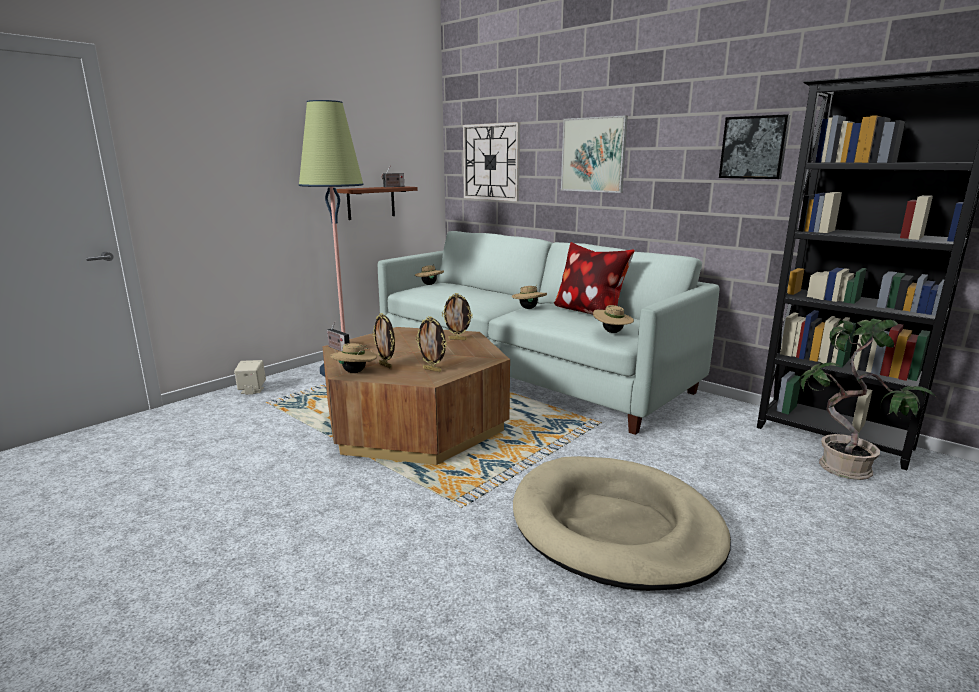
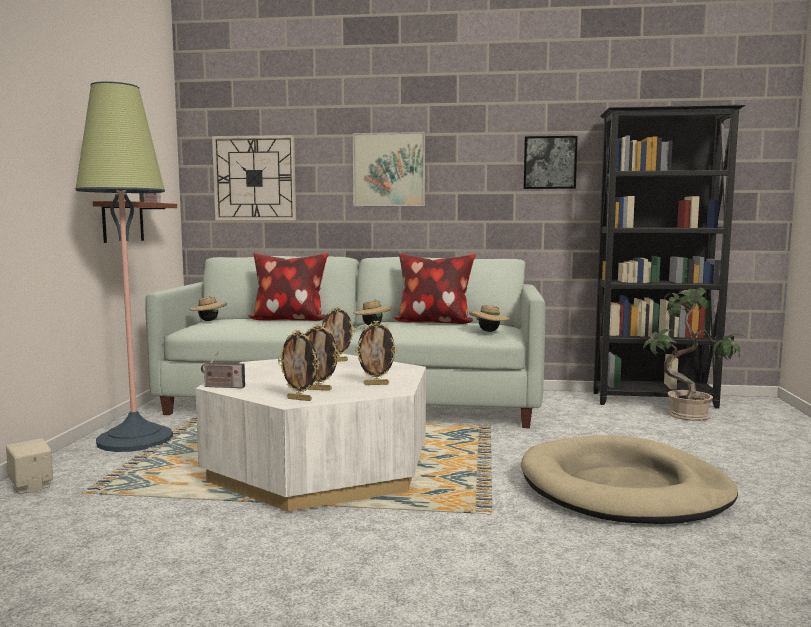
camera: 35 degrees left, 10 degrees down
(355, 372) = (300, 399): beige hat -> picture frame
(416, 423) = (320, 466): brown coffee table -> white coffee table
(483, 292) = (289, 320): none -> pillow

